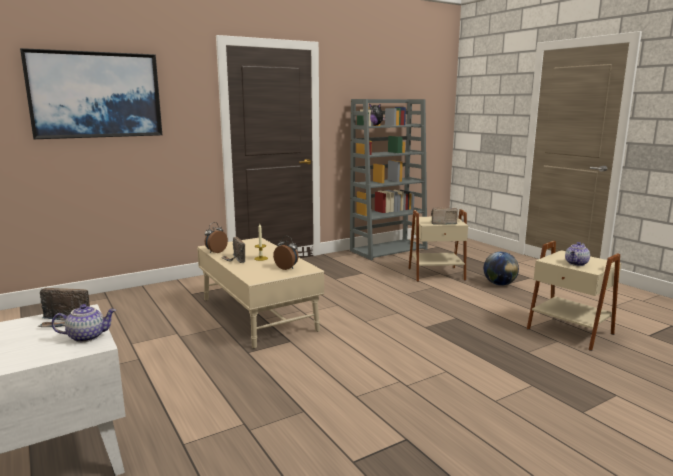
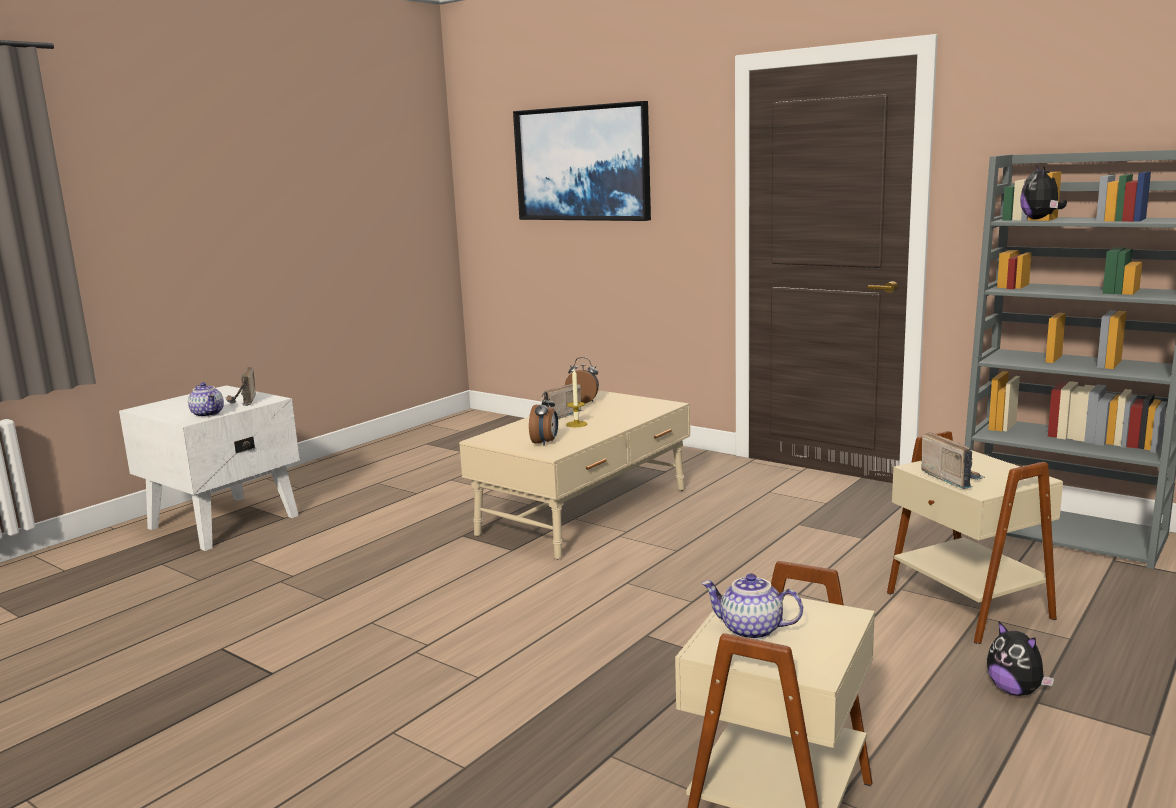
camera: 70 degrees right, 0 degrees up
(499, 284) = (1015, 690): globe -> plush toy

